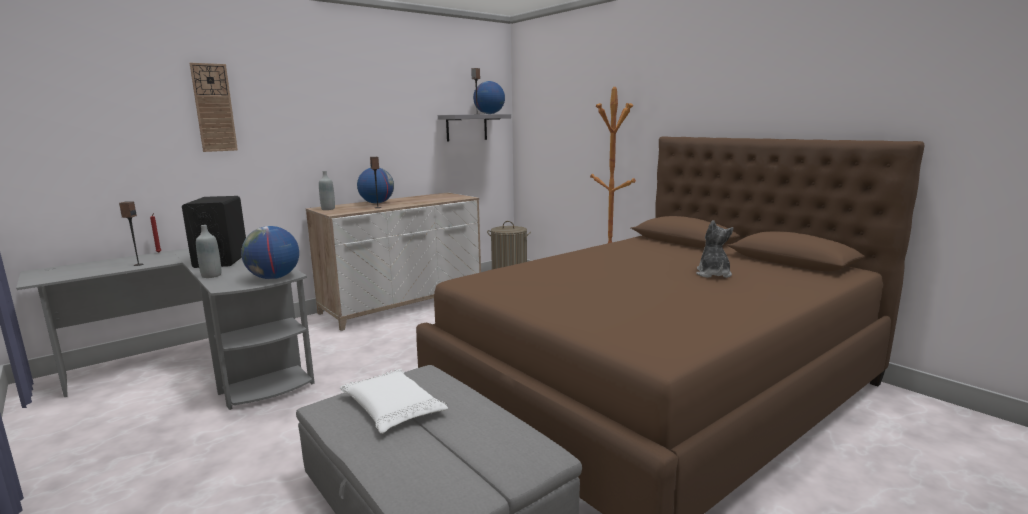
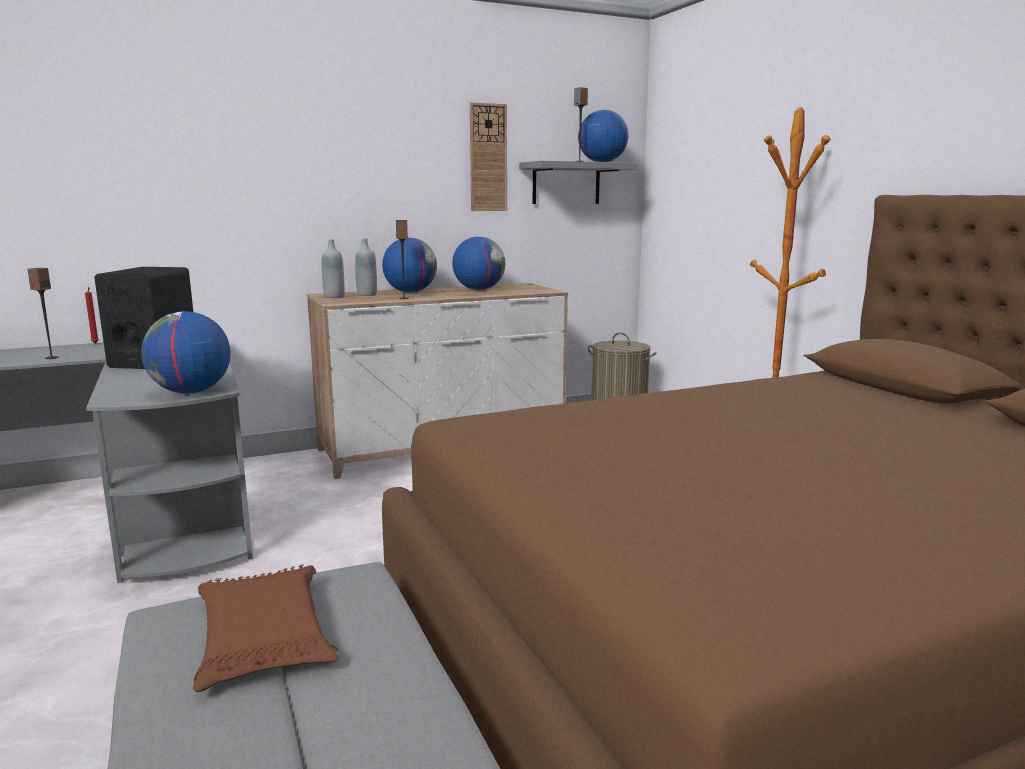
camera: 15 degrees right, 0 degrees up
(211, 275) = (117, 381): grey bottle -> grey bottle (367, 294)
(214, 108) = (181, 142): wall clock -> wall clock (488, 158)
(392, 406) = (264, 634): white pillow -> brown pillow
(420, 199) = (479, 290): none -> globe
(713, 274) = (937, 457): plush toy -> none

